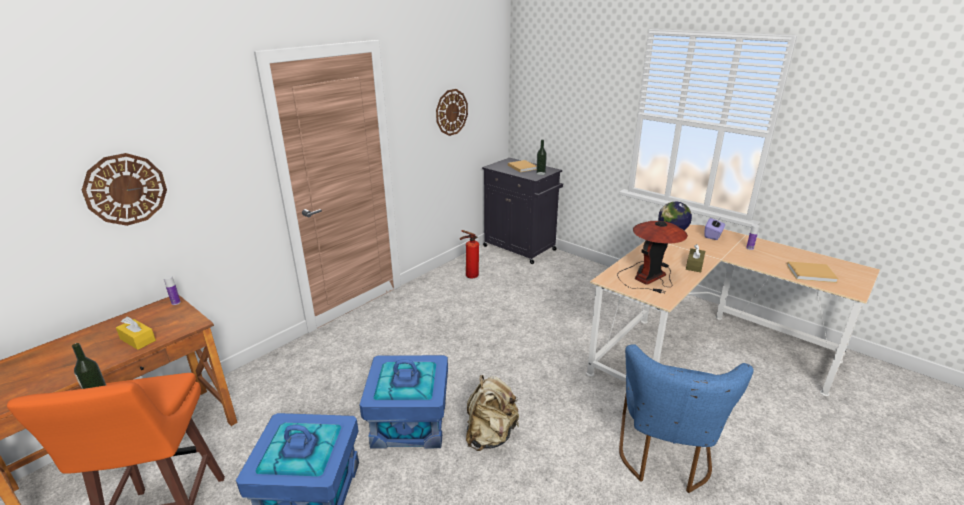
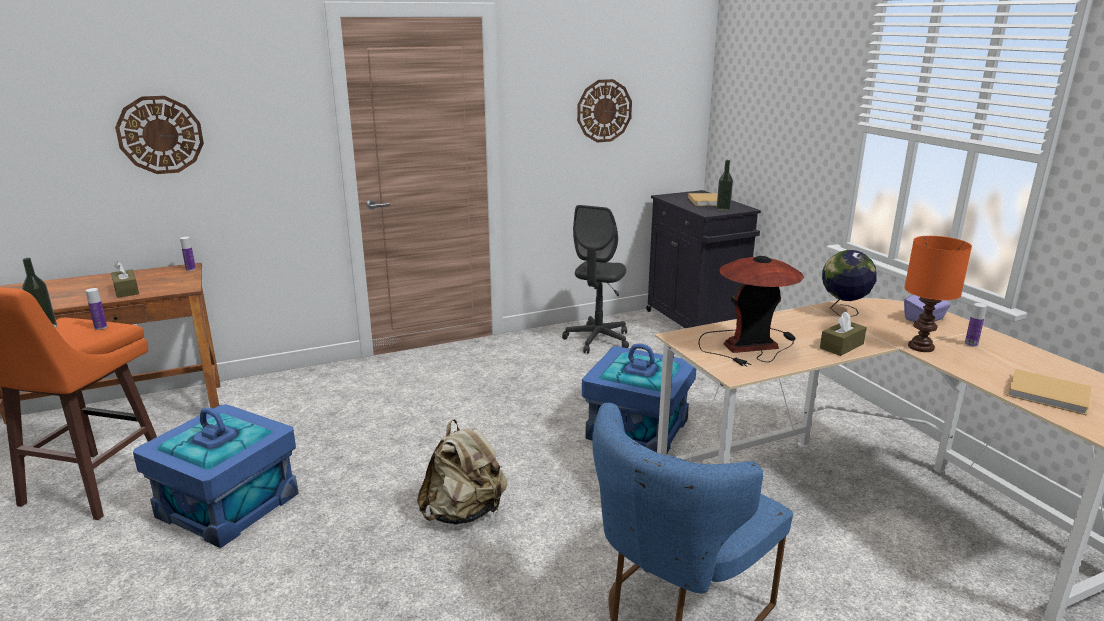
camera: 25 degrees right, 5 degrees down
(138, 340) = (126, 290): yellow tissue box -> brown tissue box
(159, 385) = (100, 327): none -> bottle
(410, 421) = (387, 471): blue storage box -> blue storage box (638, 428)
(470, 276) = (597, 340): fire extinguisher -> grey office chair
(730, 256) = (920, 346): none -> orange table lamp

